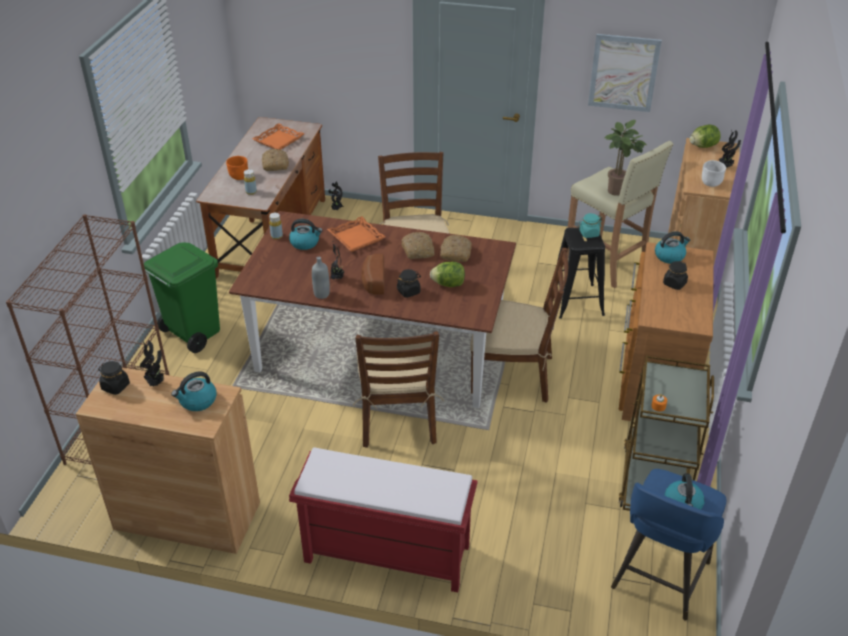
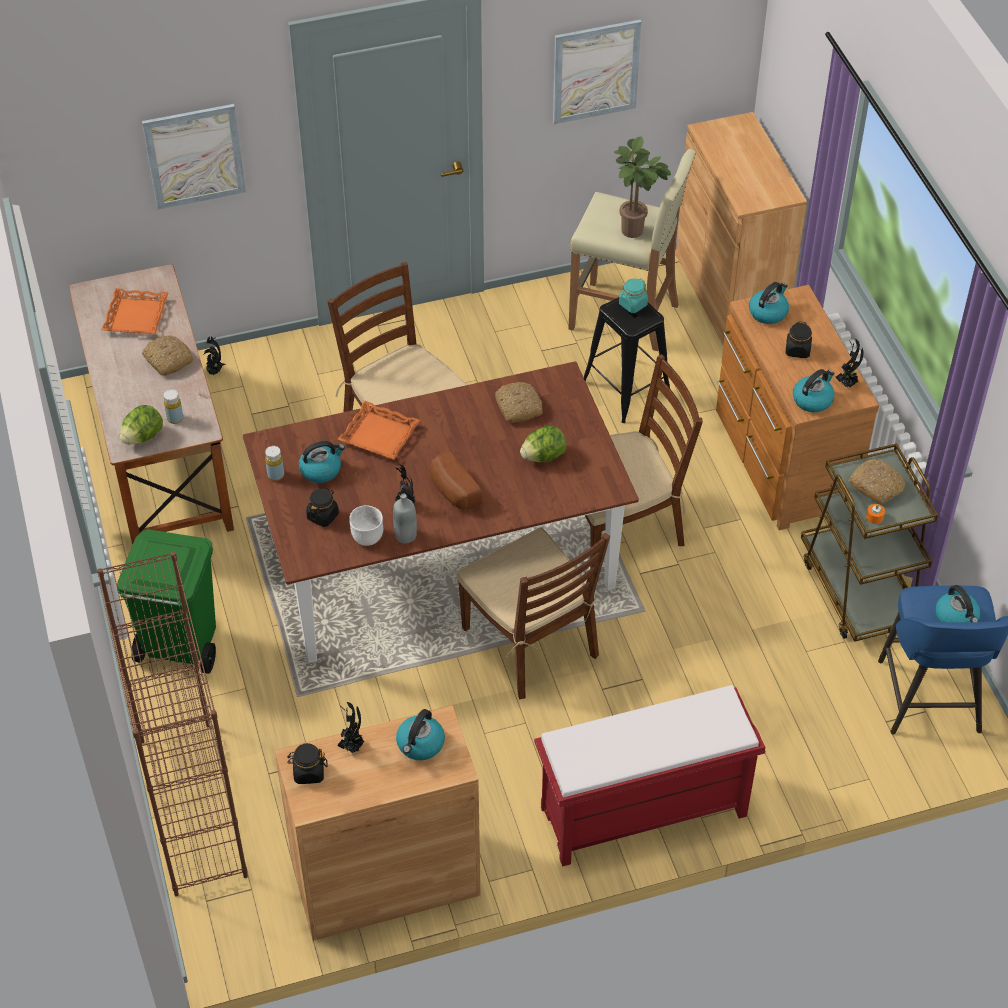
camera: 30 degrees left, 10 degrees up
(239, 177) = (136, 401): orange bowl -> none
(344, 50) = (194, 156): none -> picture
(408, 291) = (505, 486): black jar -> black jar (323, 516)
(418, 250) = (470, 422): bread -> bread (877, 486)
(662, 315) = (812, 399): none -> kettle
(703, 146) = (715, 132): lettuce -> lettuce (143, 436)
(710, 183) = (760, 190): white bowl -> white bowl (366, 537)
(726, 166) = (761, 156): potted plant -> potted plant (847, 383)

